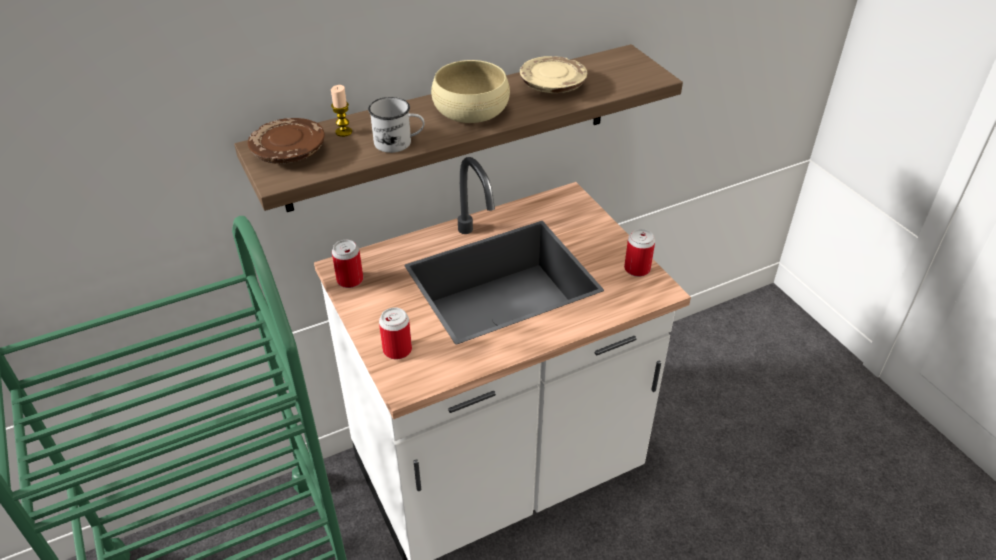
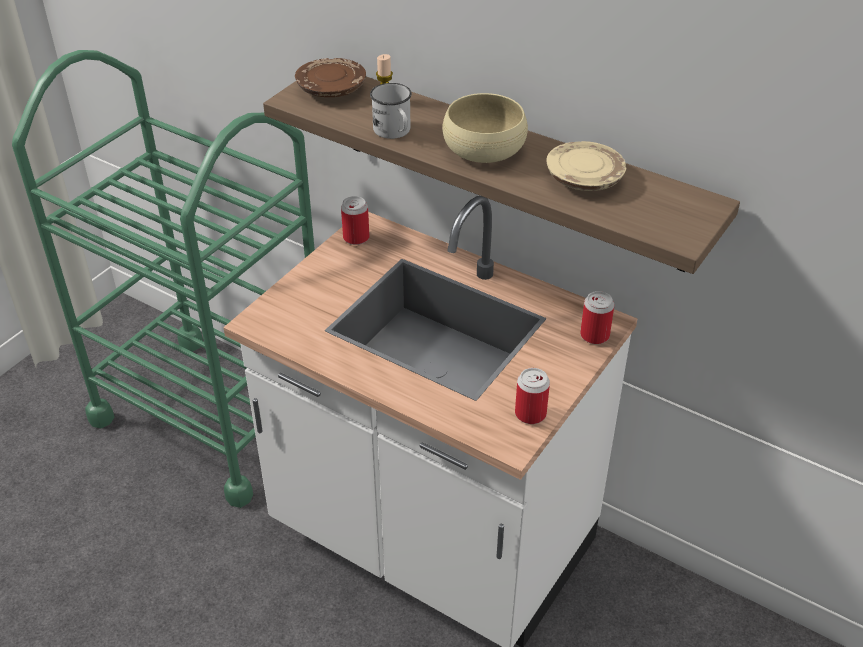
camera: 60 degrees right, 0 degrees up
(397, 350) = (293, 300): can -> can (594, 335)

